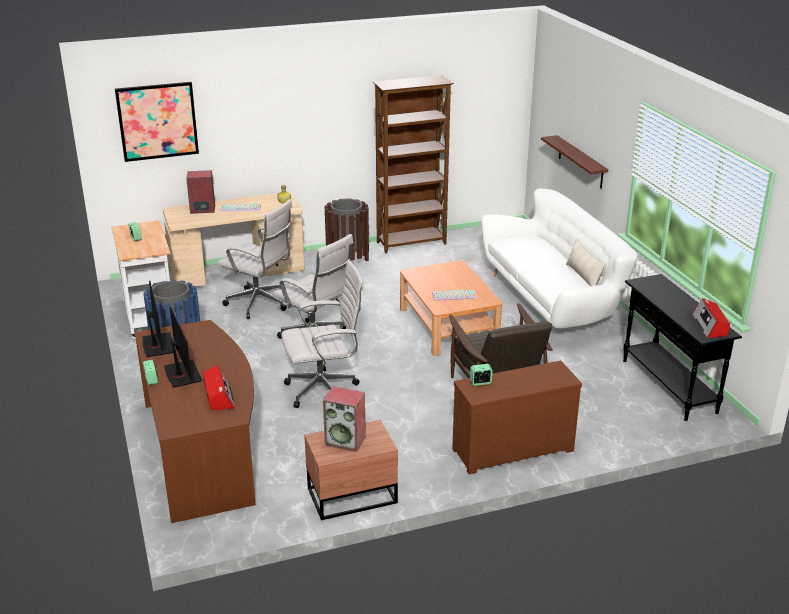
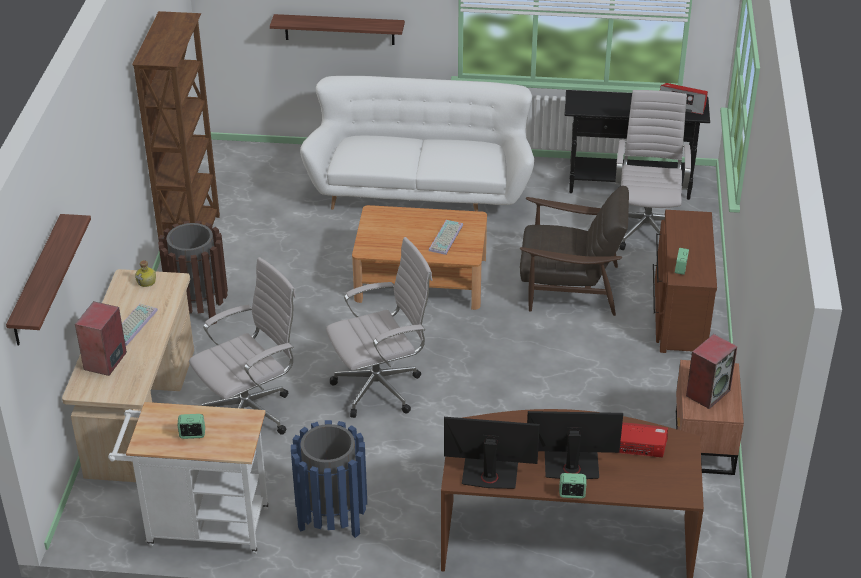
camera: 65 degrees left, 10 degrees up
(157, 121) = (37, 281): picture -> shelf
(325, 390) = (497, 410): white office chair -> white office chair (646, 229)
(583, 276) = (464, 142): beige pillow -> none

